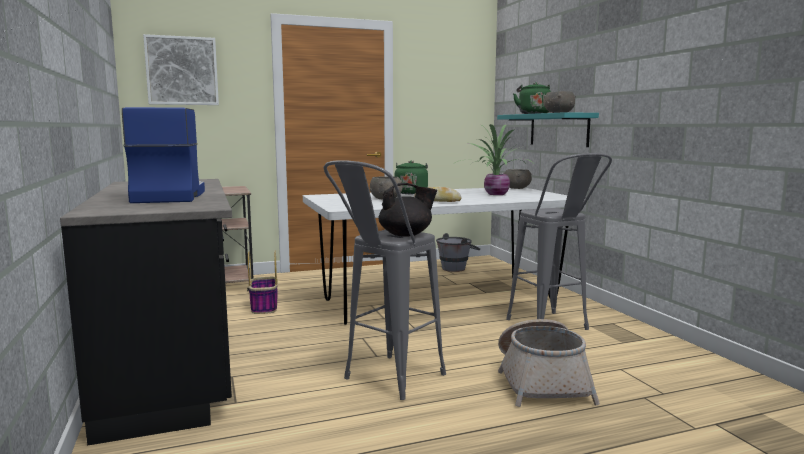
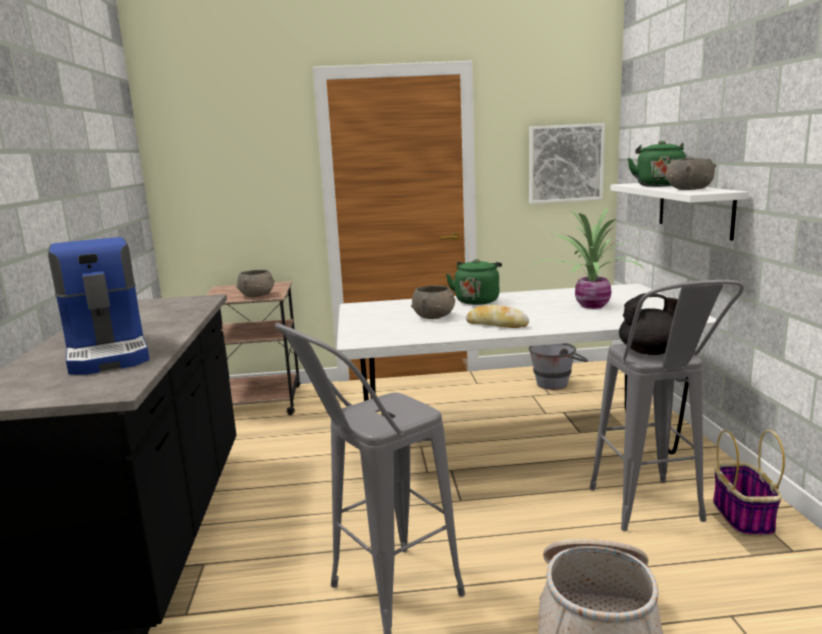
camera: 15 degrees right, 5 degrees up
(169, 196) = (109, 352): coffee machine -> coffee machine turned 150 degrees clockwise
(182, 71) = (211, 148): picture -> picture (565, 163)
(264, 307) = (294, 440): basket -> basket (741, 516)
(406, 235) = (400, 413): black teapot -> black teapot (651, 352)
(517, 188) = (632, 289): grey bowl -> grey bowl (257, 295)
(558, 130) = (694, 208): turquoise shelf -> white shelf

